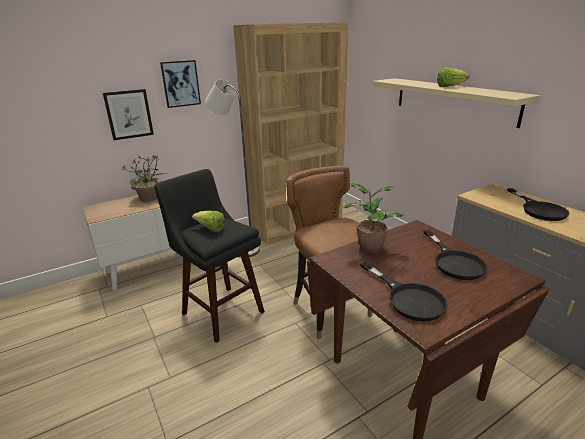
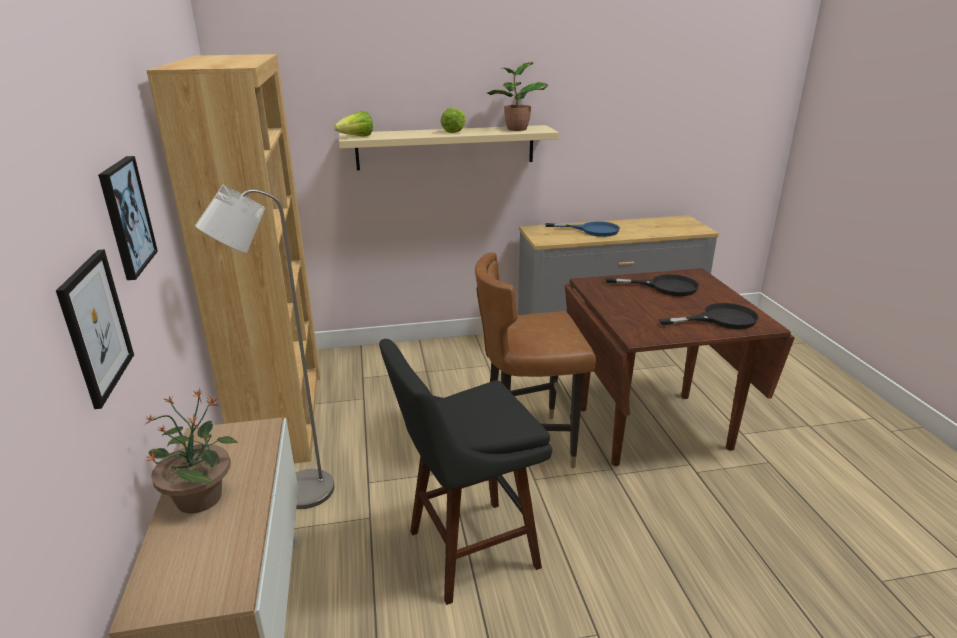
camera: 70 degrees left, 0 degrees up
(210, 229) = (482, 414): lettuce -> lettuce (356, 137)
(369, 247) = (621, 313): potted plant -> potted plant (516, 129)
(539, 209) = (592, 230): black frying pan -> blue frying pan

